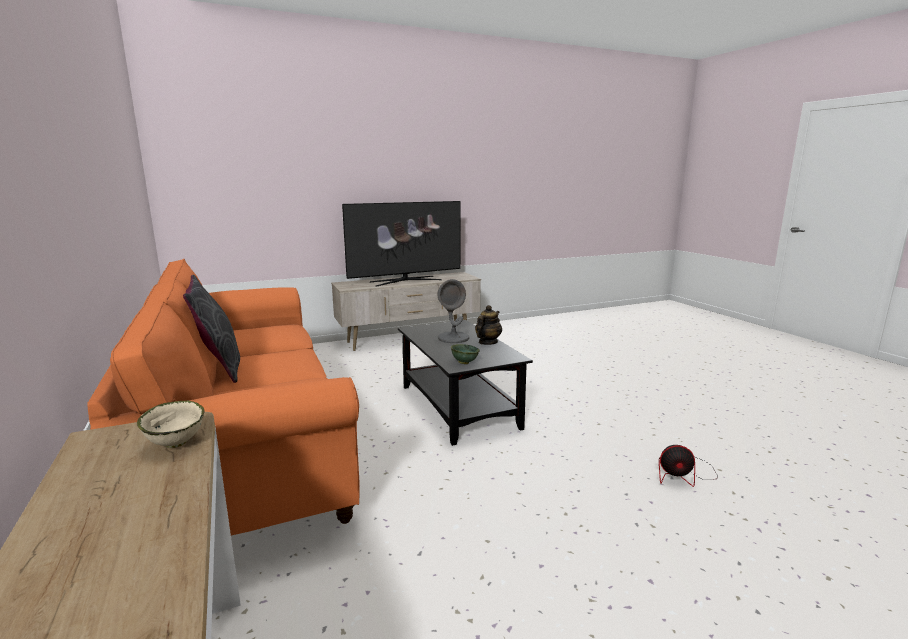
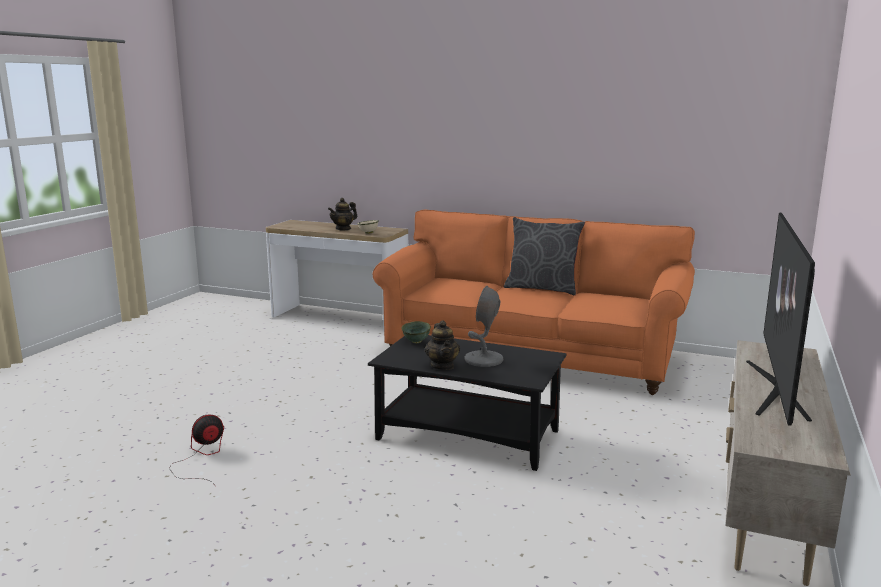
camera: 135 degrees right, 0 degrees up
(124, 504) = (343, 229): none -> teapot

